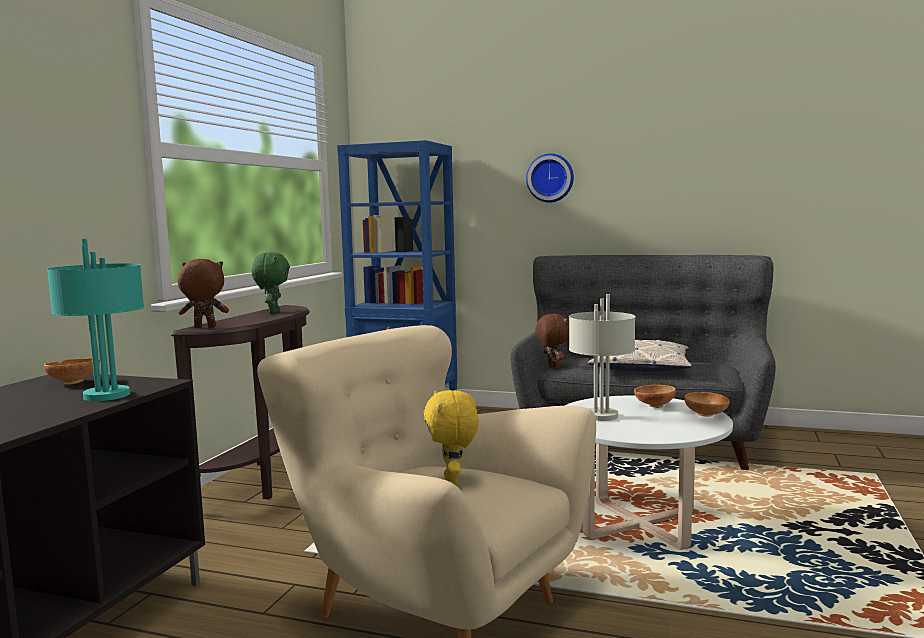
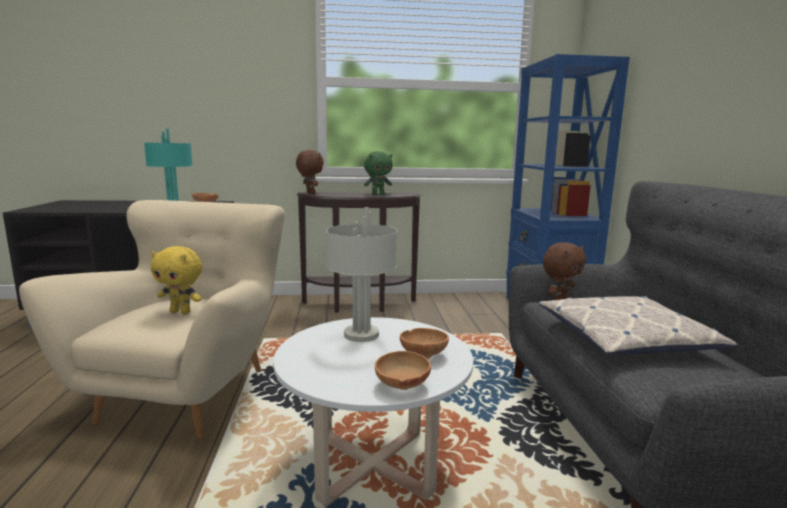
camera: 65 degrees right, 5 degrees up
(453, 481) = (181, 312): yellow plush toy -> yellow plush toy turned 135 degrees counterclockwise
(550, 178) = (703, 84): wall clock -> none

